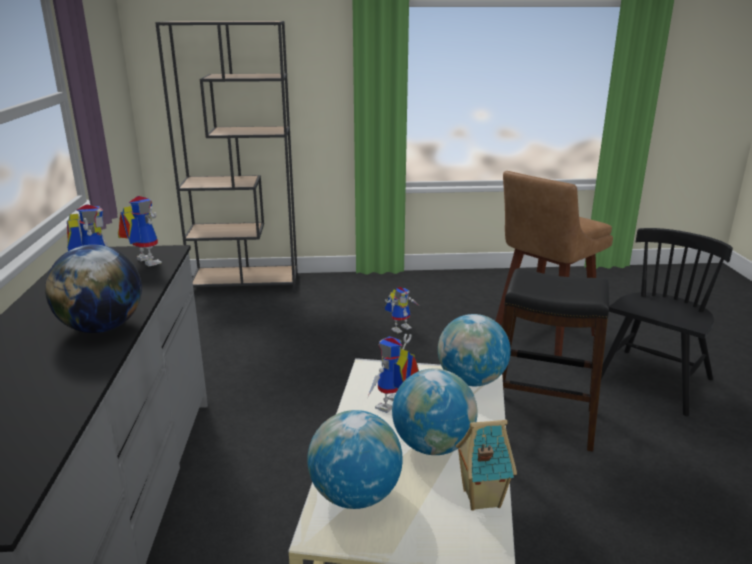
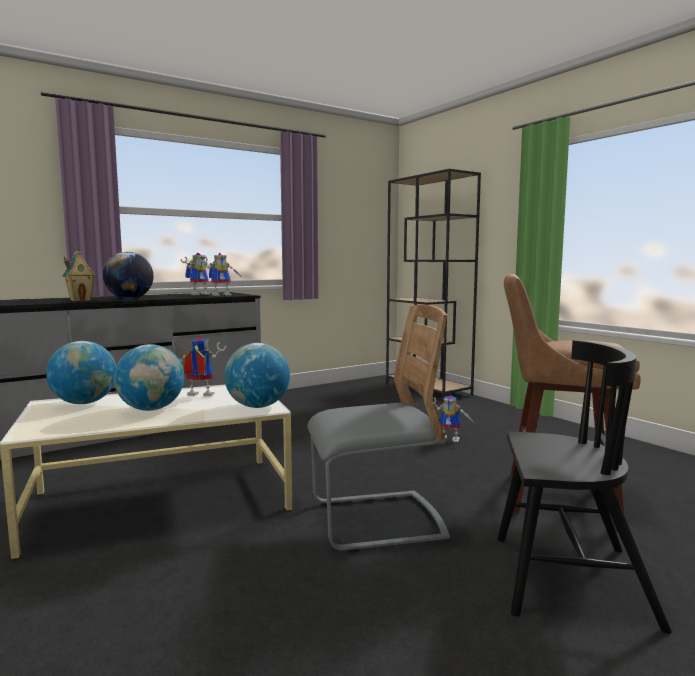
camera: 60 degrees right, 15 degrees down
(143, 262) = (222, 295): toy robot -> toy robot turned 45 degrees clockwise
(480, 498) = (89, 426): toy house -> toy house (81, 300)
(542, 420) = (376, 521): black stool -> grey chair

